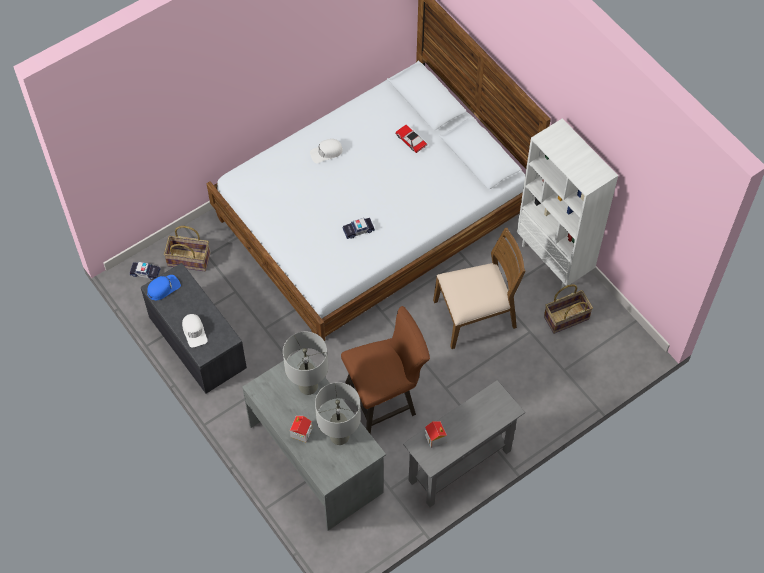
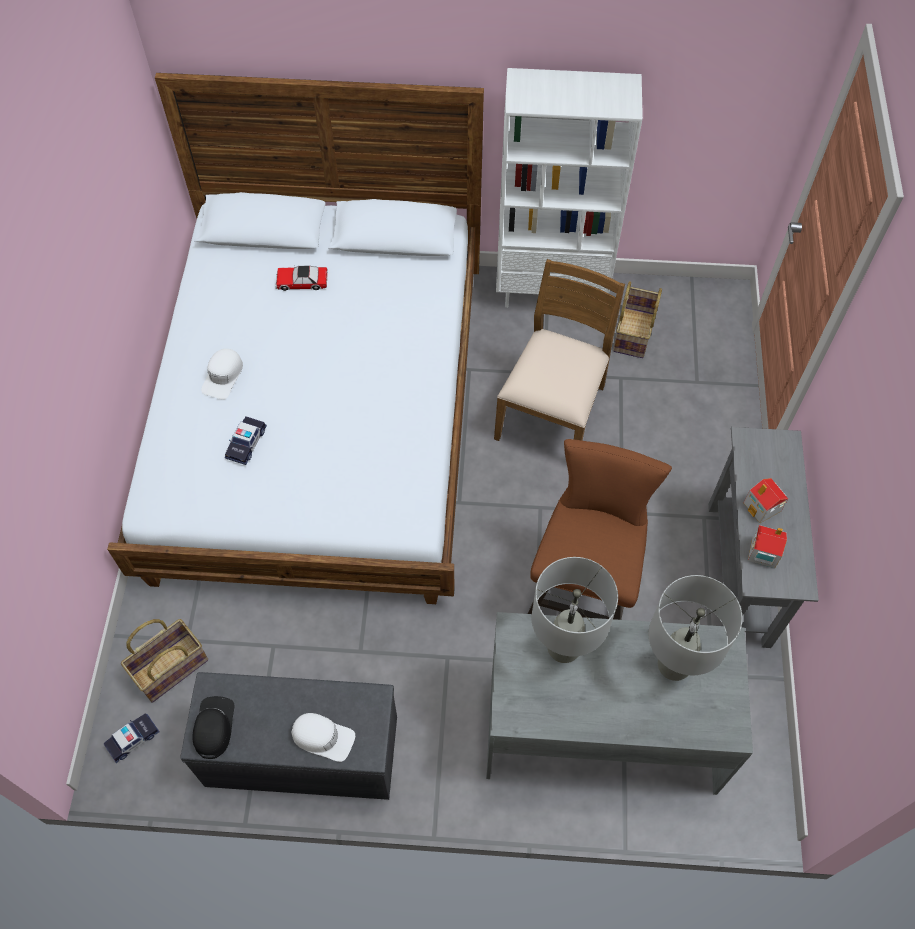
camera: 50 degrees left, 0 degrees up
(163, 288) = (214, 727): blue cap -> black cap
(301, 433) = (629, 710): toy house -> toy house (762, 507)
(358, 230) = (369, 423): toy car -> toy car (246, 443)

